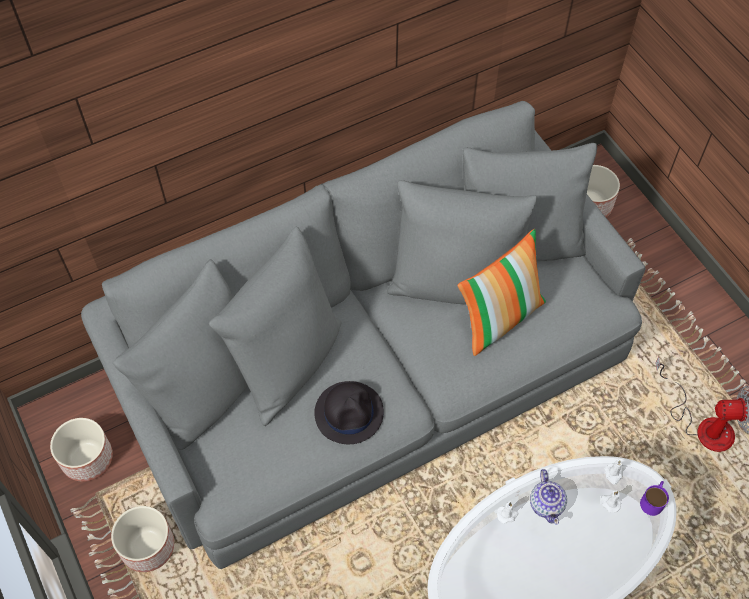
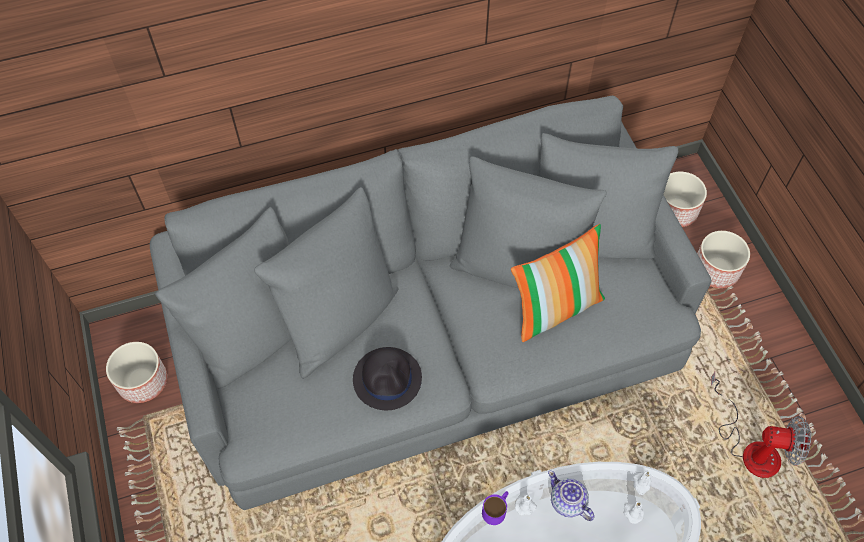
camera: 10 degrees right, 0 degrees up
(148, 546) = (181, 475): planter -> planter (716, 269)
(546, 504) = (567, 502): teapot -> teapot turned 135 degrees clockwise
(653, 500) = (678, 517): purple mug -> purple mug (496, 509)

